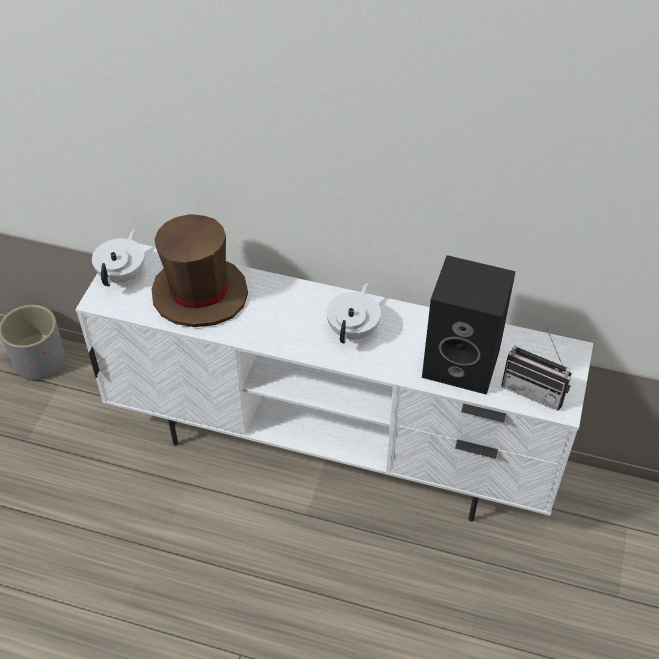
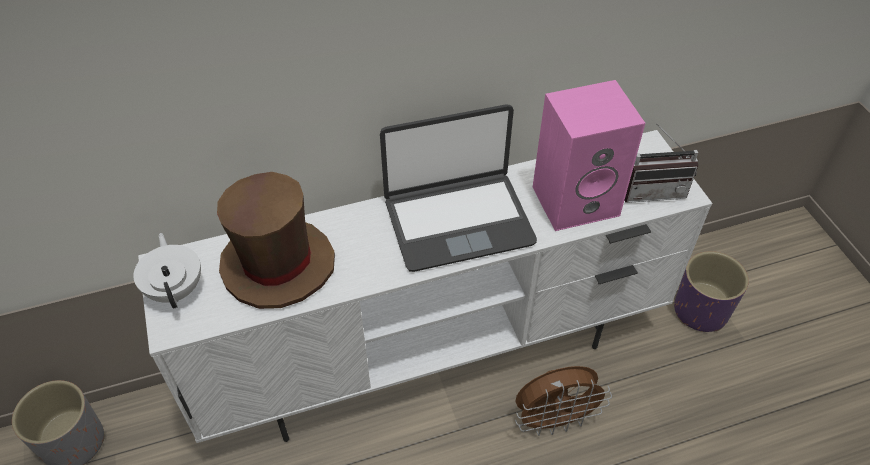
camera: 35 degrees left, 0 degrees up
(354, 330) = (458, 221): white teapot -> laptop
(386, 554) = (554, 420): none -> brown fan
(463, 363) = (576, 199): black speaker -> pink speaker
(598, 547) = (700, 311): none -> purple planter

